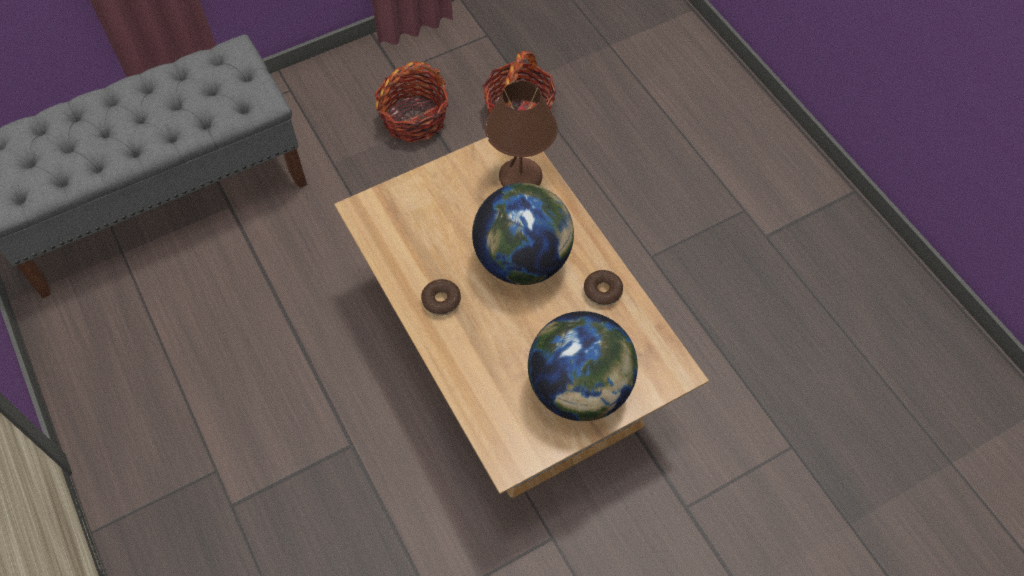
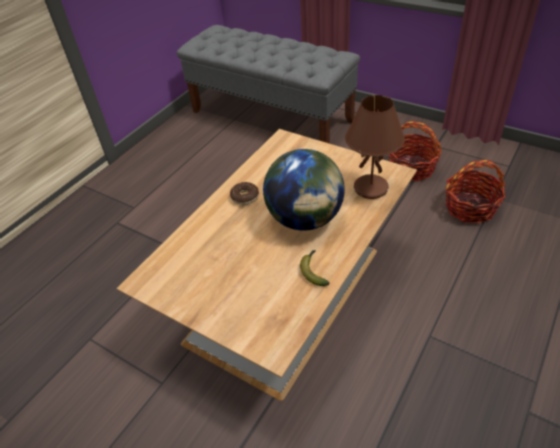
camera: 65 degrees right, 15 degrees down
(579, 389) = (221, 294): globe -> none
(602, 291) = (313, 271): donut -> banana

